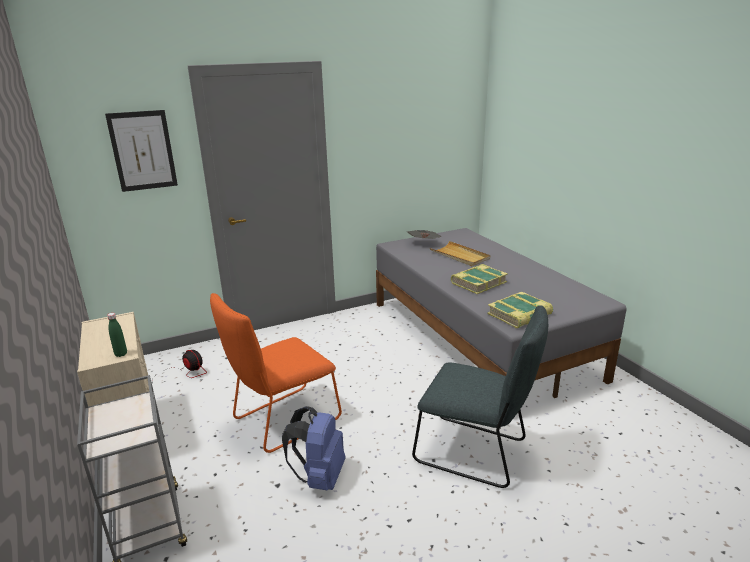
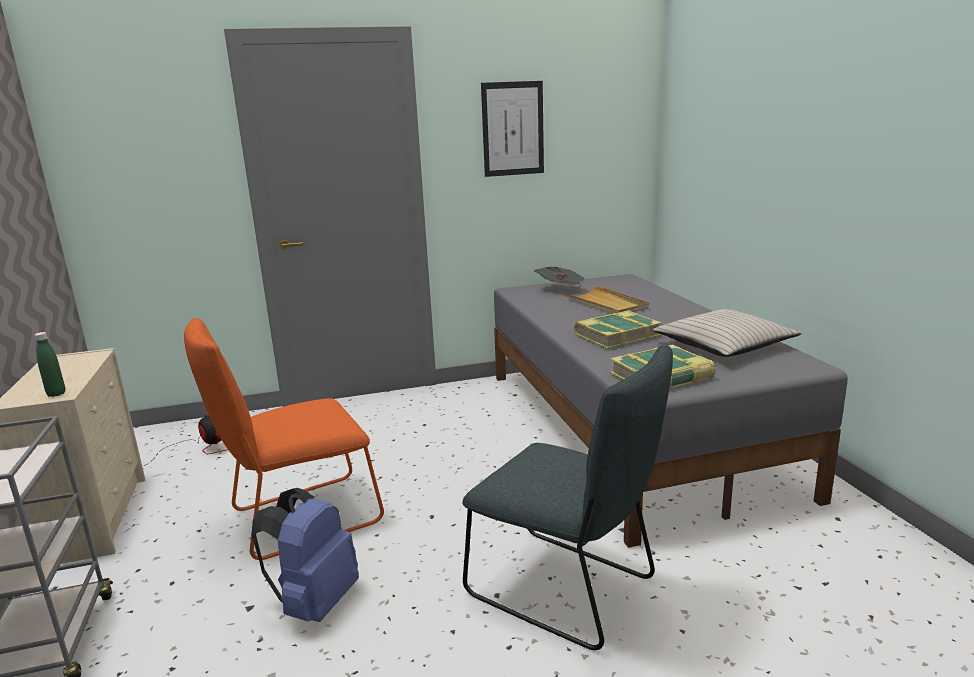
camera: 10 degrees right, 5 degrees down
(143, 151) = (163, 142): picture -> picture (513, 129)
(548, 288) = (723, 346): none -> beige pillow

